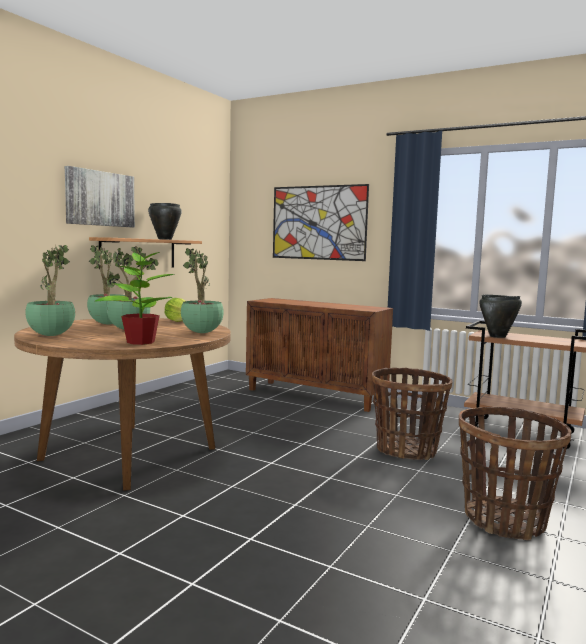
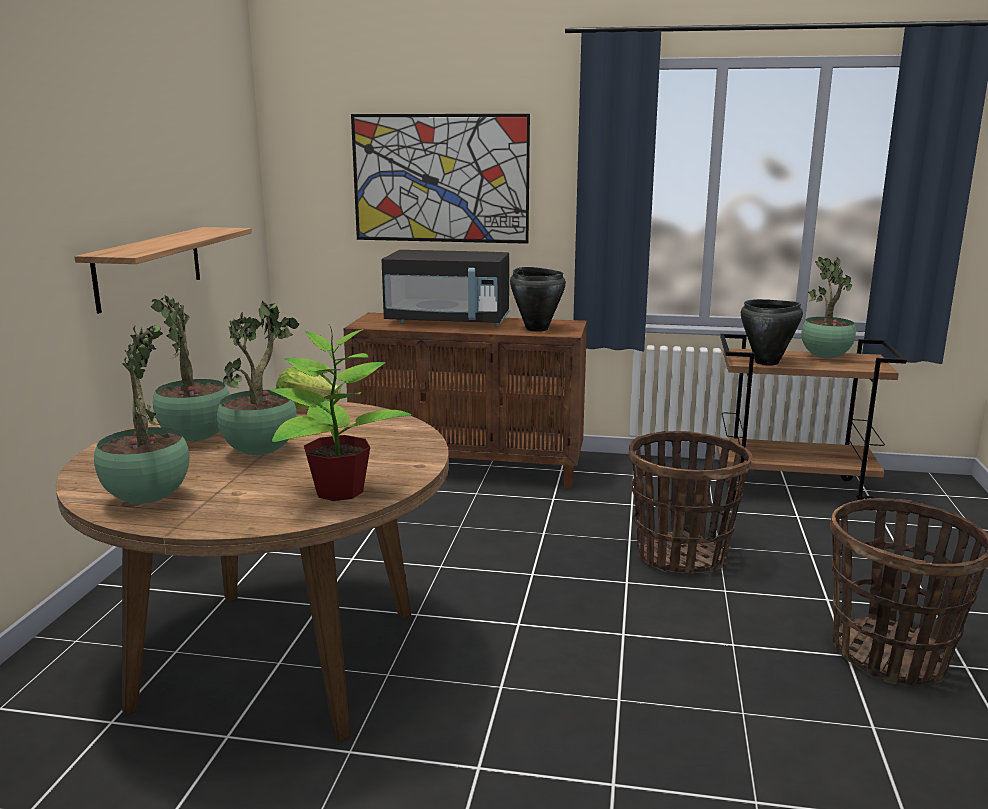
camera: 20 degrees left, 10 degrees up
(100, 198) = (81, 175): picture -> none
(165, 239) = (195, 235): black cooking pot -> black cooking pot (536, 329)
(201, 333) = (396, 441): potted plant -> potted plant (826, 358)
(309, 302) = (448, 321): none -> black microwave

